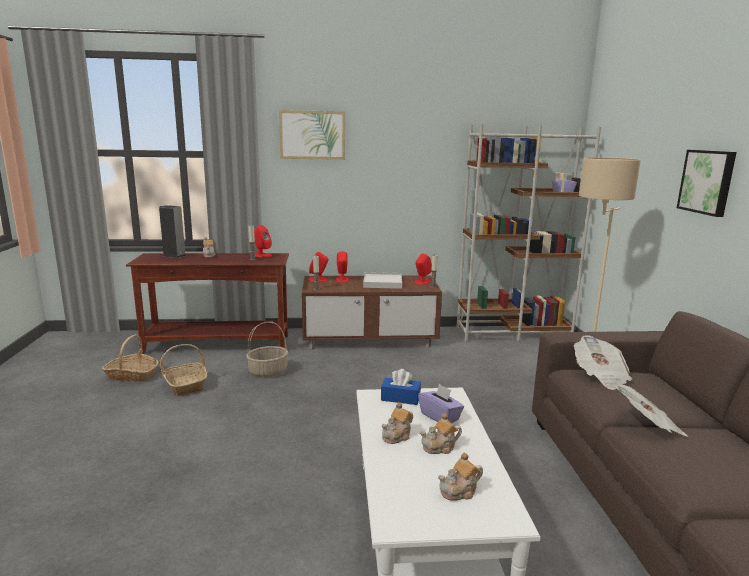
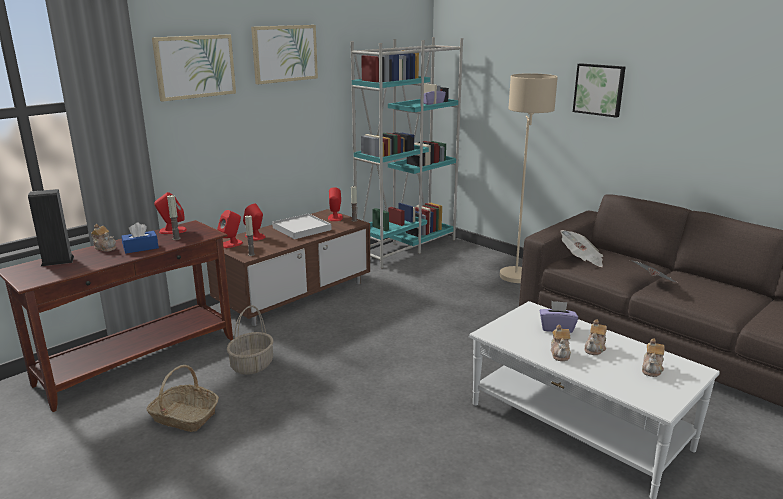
camera: 40 degrees left, 5 degrees up
(132, 375) = (92, 438): basket -> none
(398, 131) = (284, 53): none -> picture
(400, 398) = (510, 326): blue tissue box -> blue tissue box (141, 248)
(513, 334) = (407, 248): brown bookcase -> turquoise bookcase

